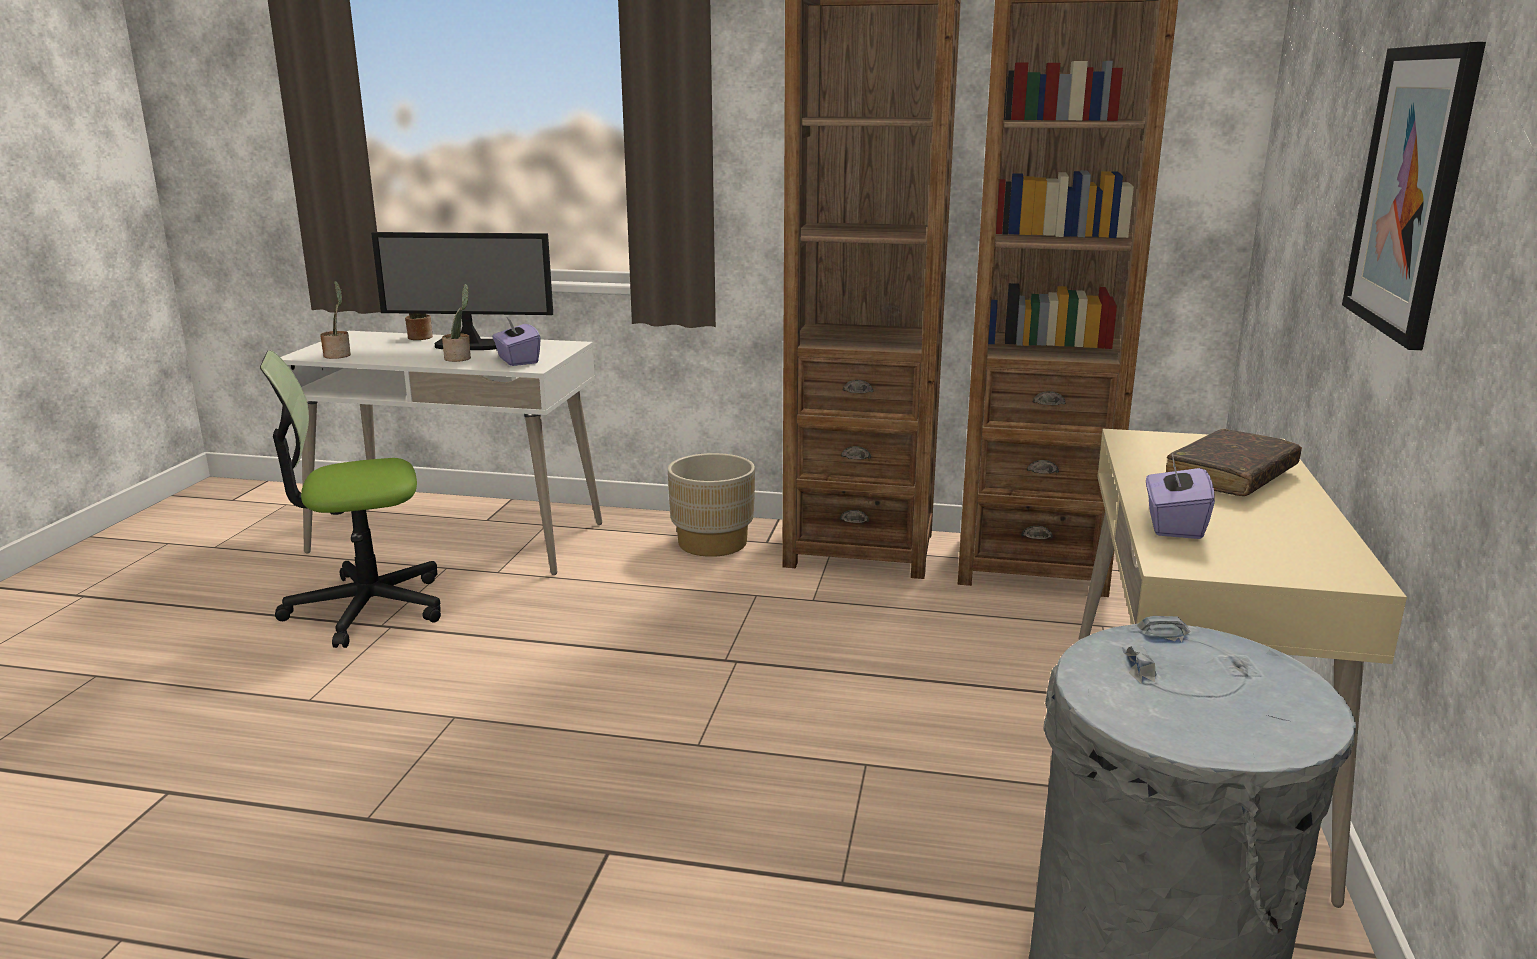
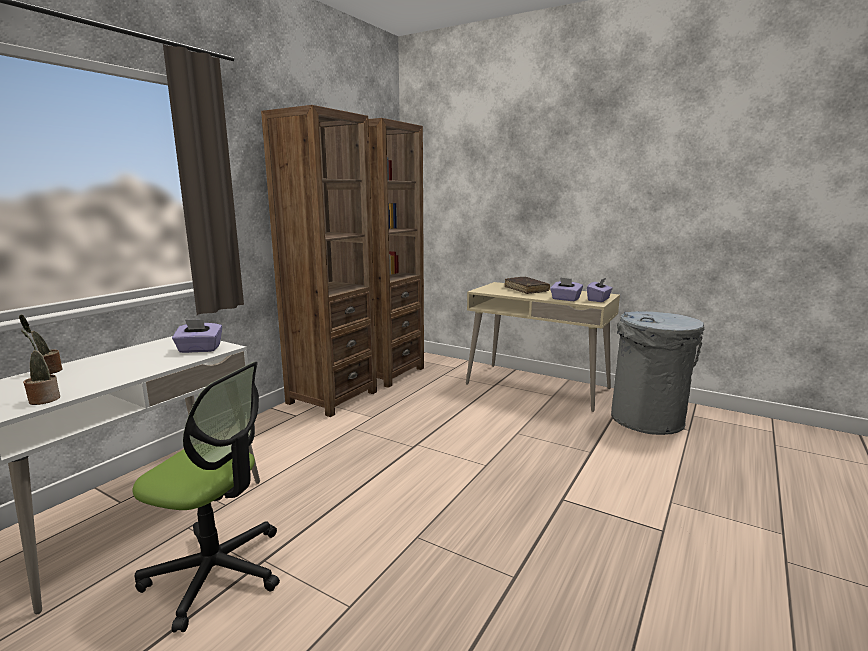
camera: 70 degrees left, 5 degrees down
(366, 608) = (216, 573): office chair -> office chair turned 75 degrees counterclockwise
(459, 358) = (157, 362): potted plant -> none
(470, 346) = (122, 358): monitor -> none
(712, 543) = (278, 429): beige planter -> none
(1239, 566) = (599, 300): none -> purple tissue box
(1411, 191) = (561, 194): picture -> none

